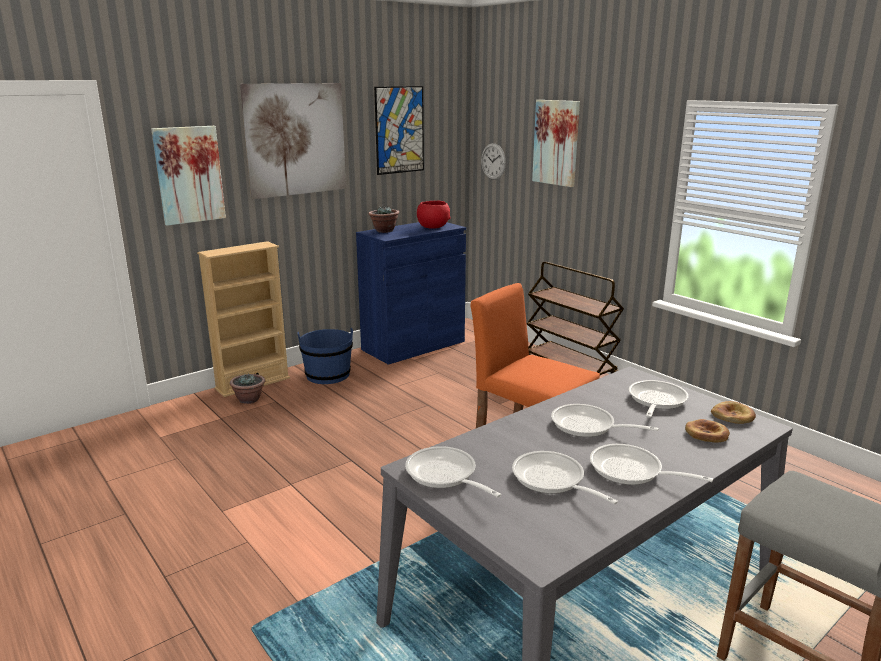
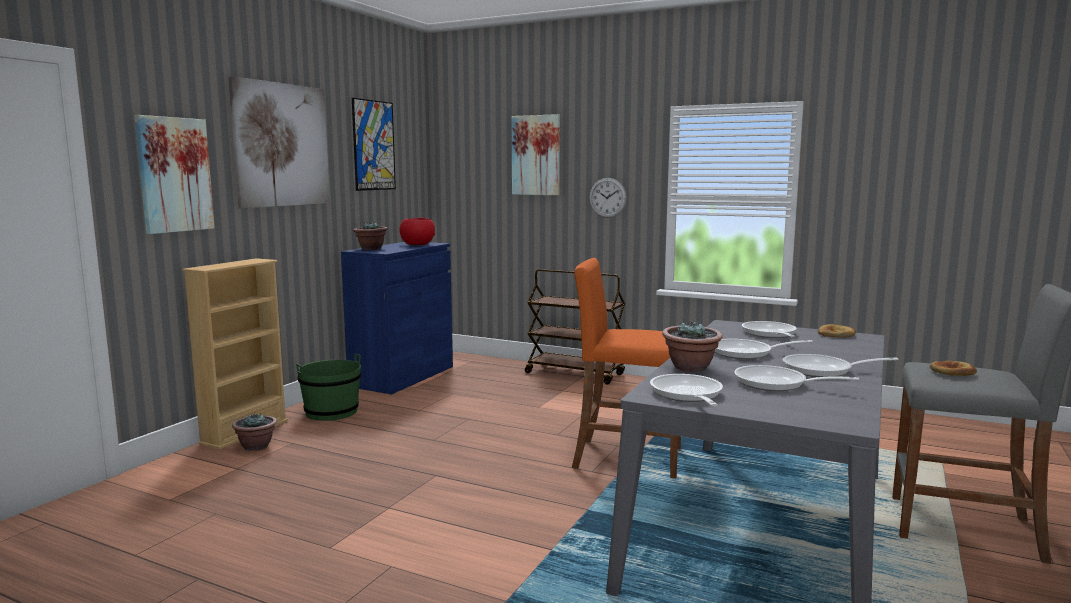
camera: 25 degrees left, 10 degrees down
(328, 375) = (331, 412): blue bucket -> green bucket
(444, 475) = (687, 395): frying pan -> frying pan turned 60 degrees clockwise
(493, 161) = (461, 180): wall clock -> wall clock (607, 197)
(501, 437) = (691, 368): none -> potted plant
(706, 434) = (836, 345): bread -> bread (951, 372)

